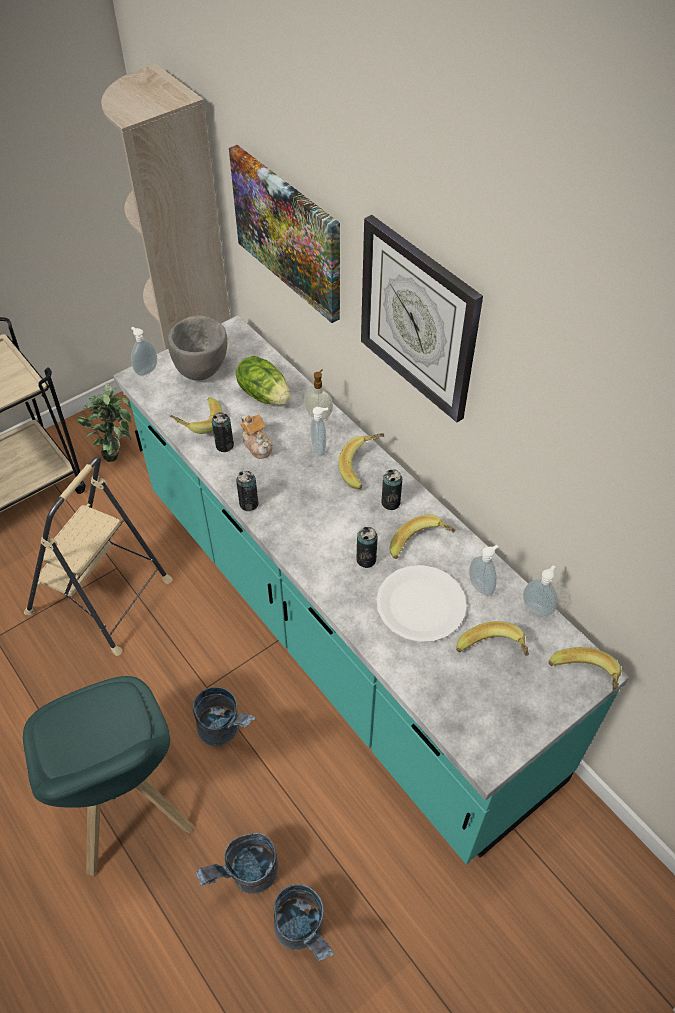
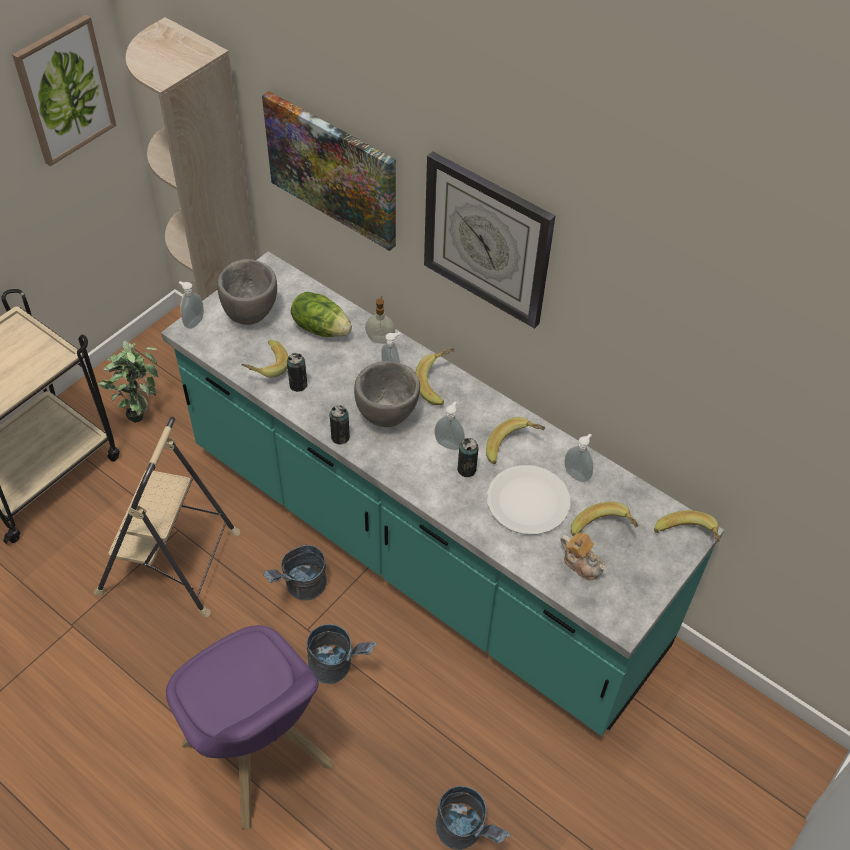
camera: 15 degrees left, 0 degrees up
(65, 132) = (64, 90): none -> picture
(125, 802) = (259, 754): turquoise chair -> purple chair
(246, 875) = (398, 795): grey bucket -> grey bucket (300, 588)
(257, 445) = (330, 379): teapot -> teapot (581, 563)
(301, 492) = (387, 417): none -> grey bowl
(390, 503) = (473, 413): can -> none
(537, 608) = (631, 484): soap dispenser -> soap dispenser (449, 443)

